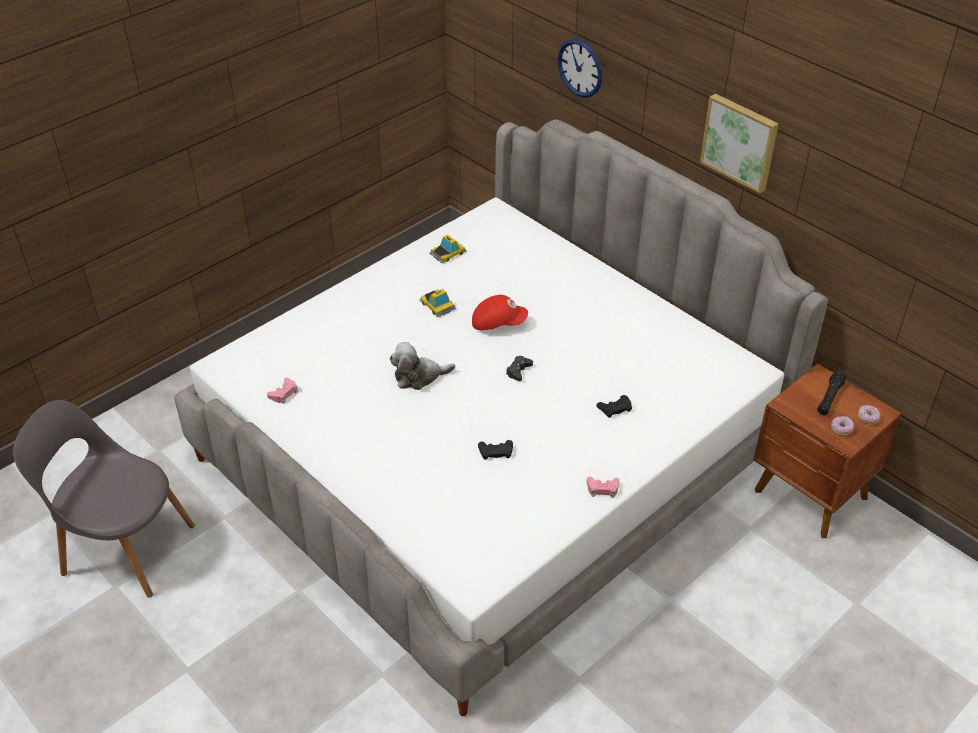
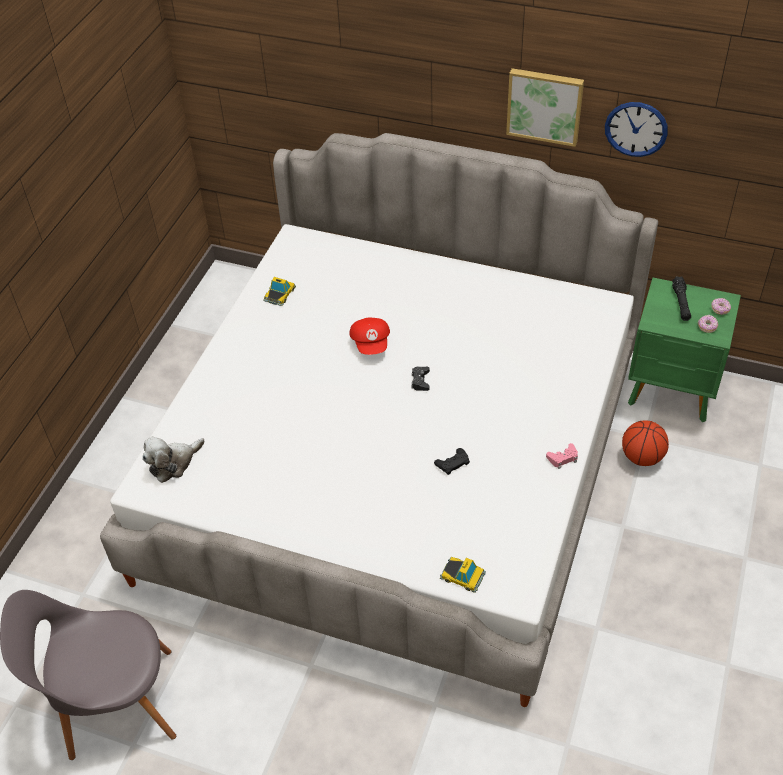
camera: 25 degrees left, 5 degrees up
(284, 393) = (223, 490): pink game controller -> none
(419, 376) = (336, 422): plush toy -> plush toy (173, 463)
(437, 305) = (305, 348): toy car -> toy car (462, 575)
(498, 322) = (371, 343): red cap -> red cap turned 105 degrees clockwise
(580, 68) = (352, 78): wall clock -> wall clock (636, 129)
(615, 408) = (523, 382): black game controller -> none
(733, 544) = (641, 457): none -> basketball
(810, 496) = (673, 390): brown nightstand -> green nightstand

